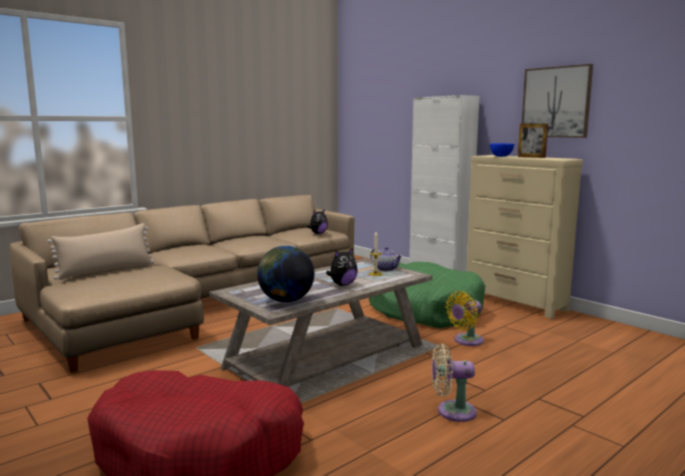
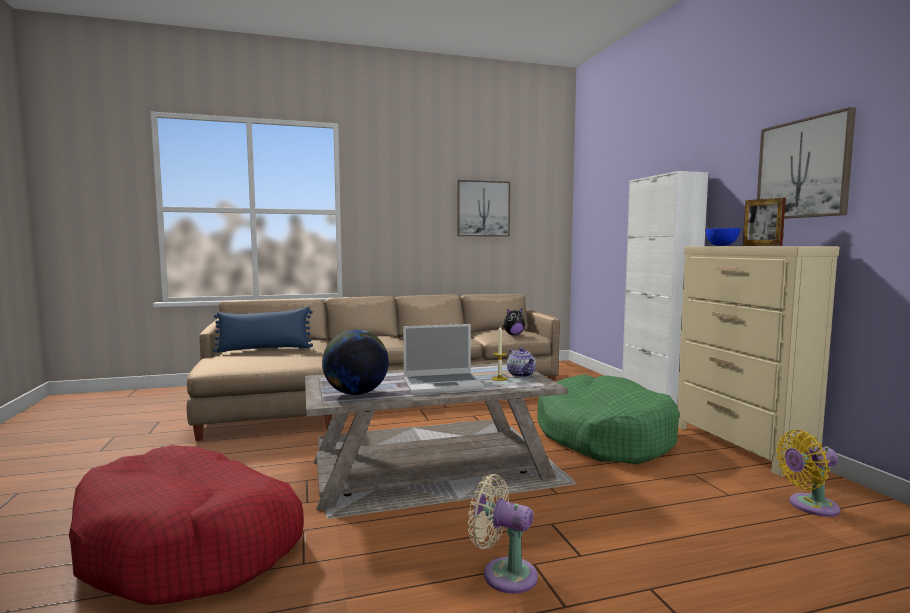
camera: 25 degrees right, 5 degrees down
(106, 270) = (265, 349): beige pillow -> blue pillow
(265, 114) = (483, 208): none -> picture
(342, 284) = (443, 385): plush toy -> laptop
(466, 341) = (620, 483): yellow fan -> yellow fan (809, 506)

